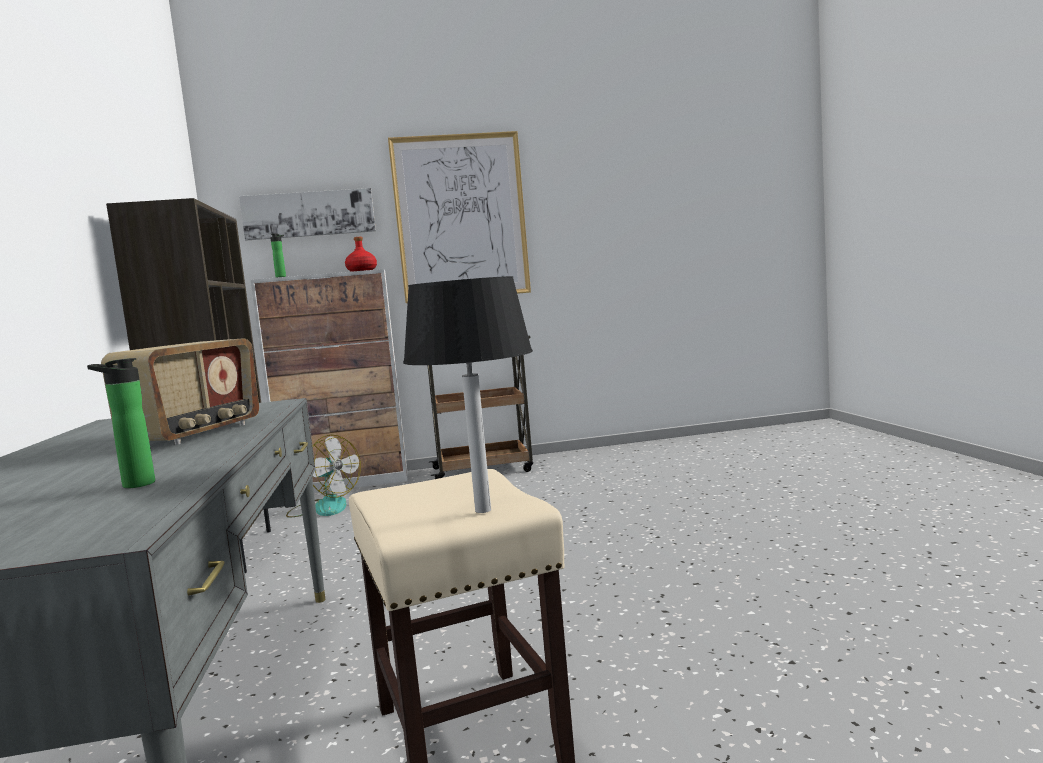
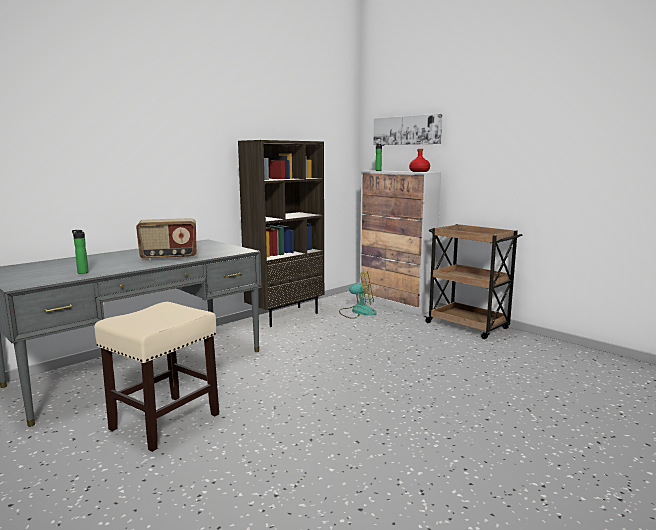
camera: 55 degrees right, 5 degrees up
(324, 507) = (357, 311): fan -> fan turned 90 degrees counterclockwise
(461, 217) = (497, 137): picture -> none
(482, 510) = (138, 324): black table lamp -> none

